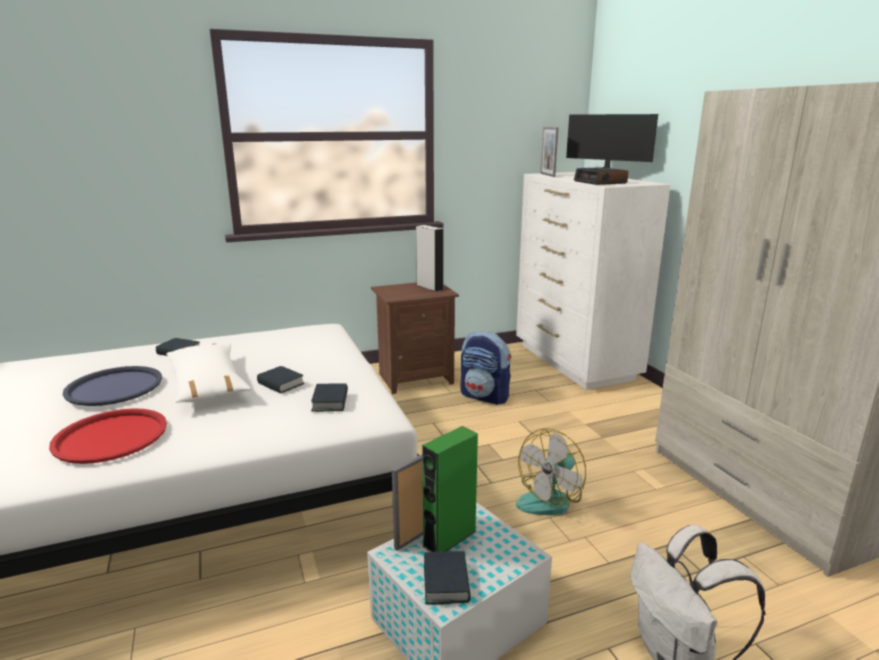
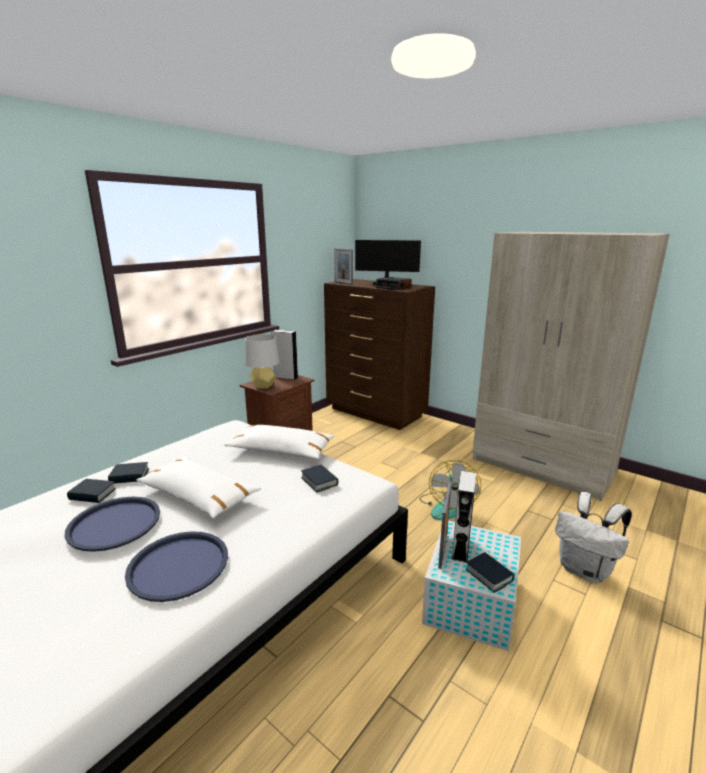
camera: 30 degrees left, 0 degrees up
(110, 436) = (178, 566): red tray -> blue tray
(280, 384) = (261, 479): book -> book (92, 494)
(337, 362) = (281, 451): none -> white pillow
(392, 292) = (263, 386): none -> grey table lamp
(449, 538) = (460, 548): green speaker -> grey speaker
(485, 396) = (343, 451): backpack -> none
(574, 362) = (375, 413): white dresser -> brown dresser

